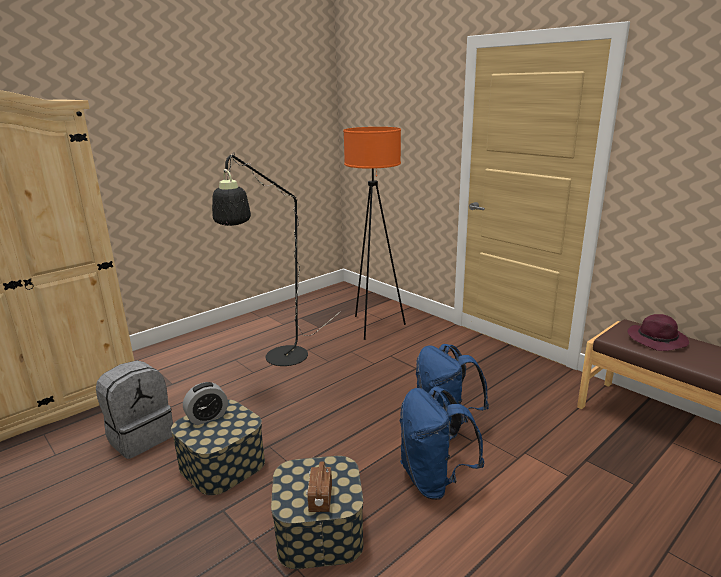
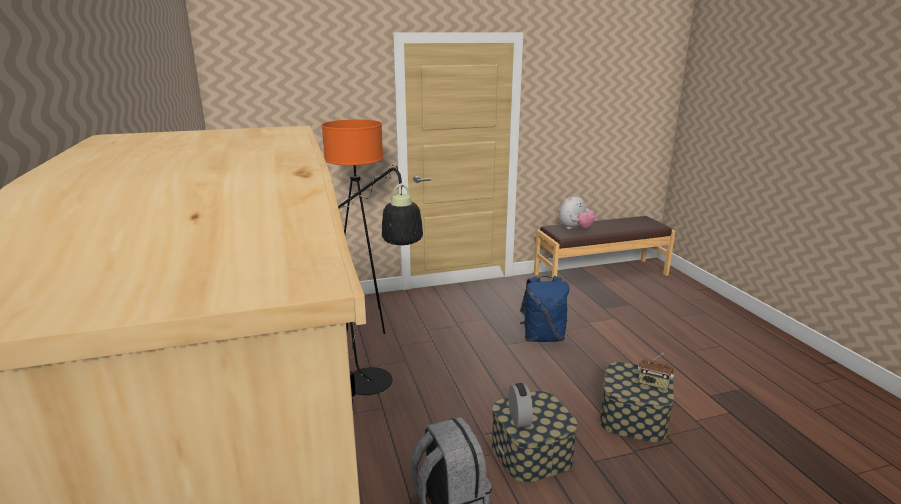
camera: 65 degrees left, 0 degrees up
(434, 480) = (600, 360): blue backpack -> none
(657, 340) = (575, 229): purple hat -> plush toy

